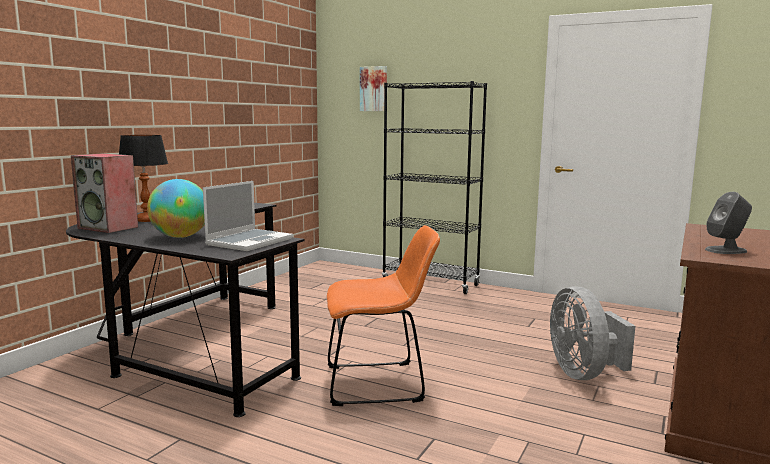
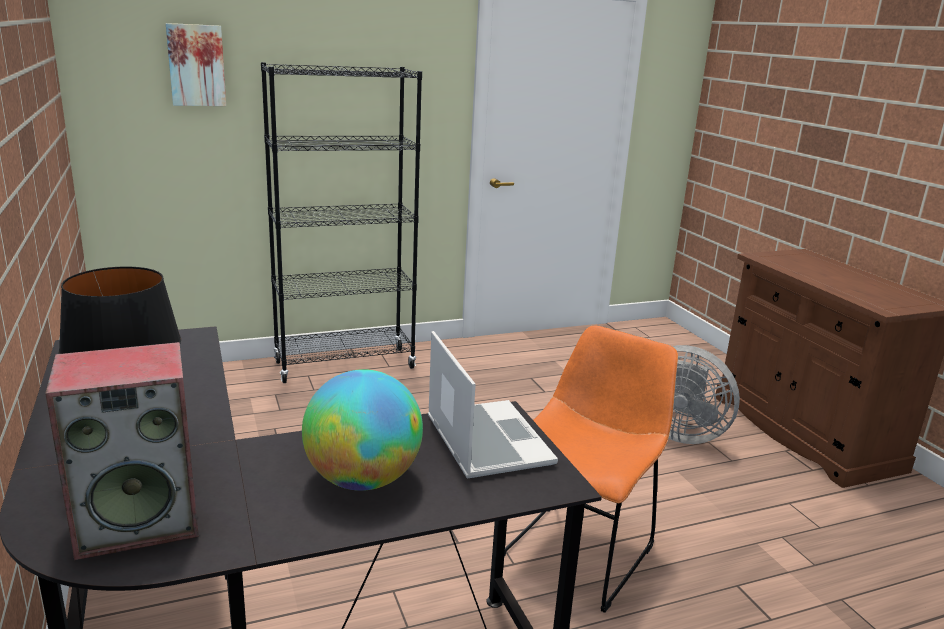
camera: 50 degrees left, 10 degrees up
(726, 250) = (866, 293): grey speaker -> none

